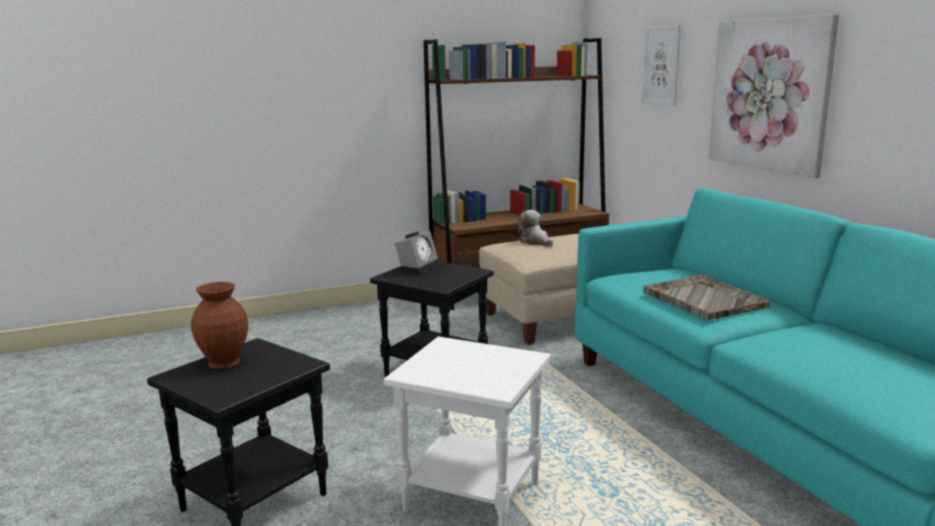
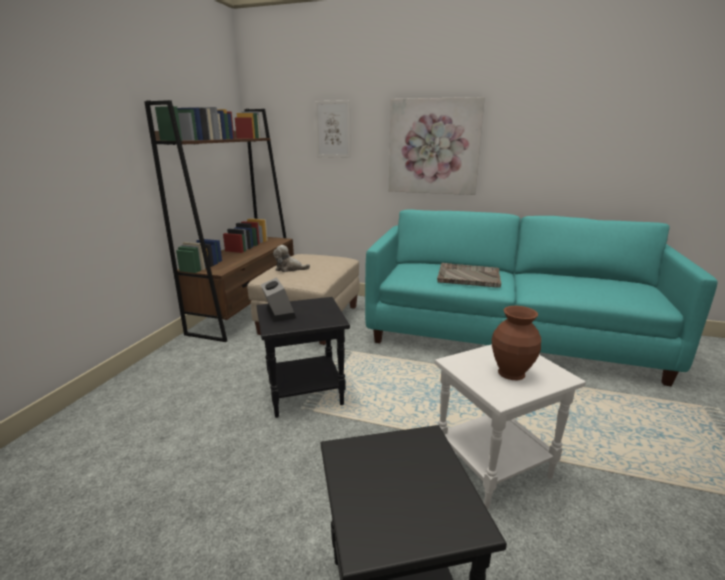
camera: 50 degrees left, 5 degrees up
(224, 361) = (364, 488): brown vase -> brown vase (510, 372)

